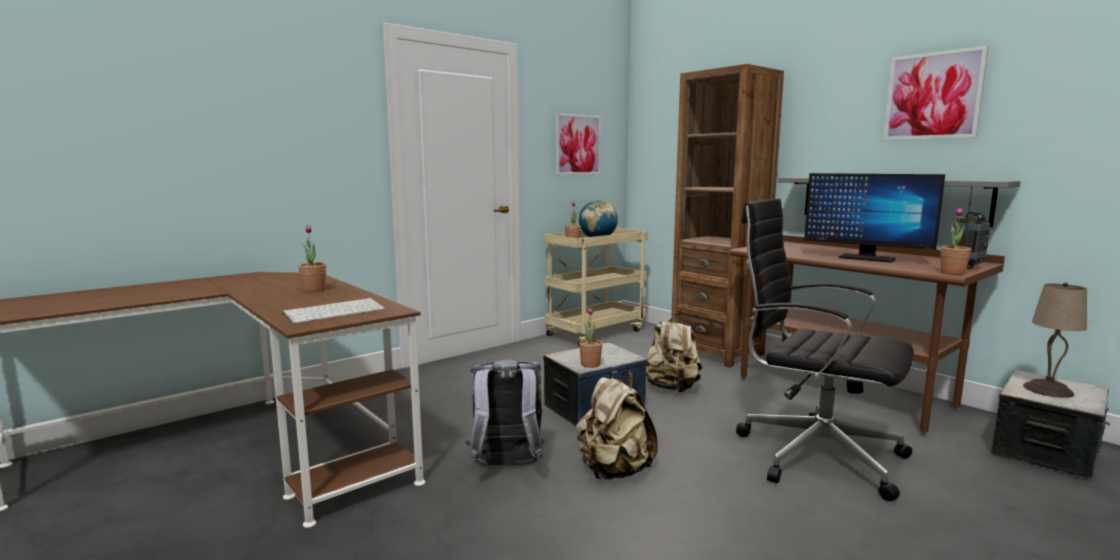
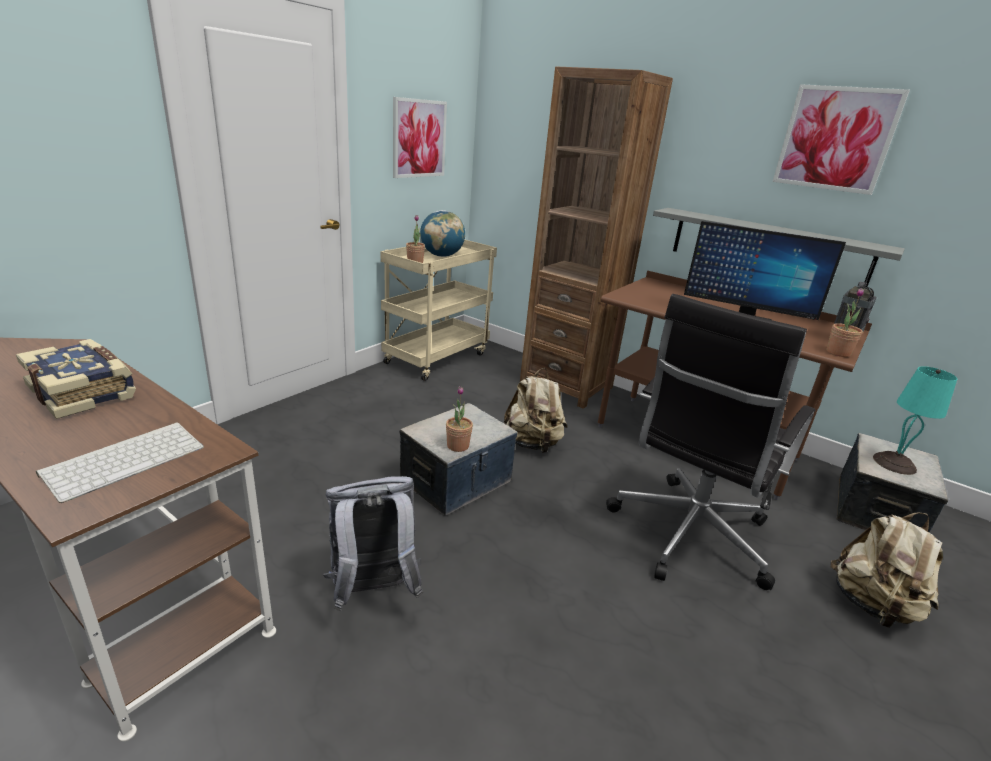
camera: 15 degrees left, 15 degrees up
(314, 290) = (84, 391): potted plant -> book
(613, 471) = (495, 585): beige backpack -> beige backpack (872, 605)
(814, 454) = (687, 536): black office chair -> black office chair turned 75 degrees counterclockwise
(1047, 389) = (893, 463): beige table lamp -> turquoise table lamp

